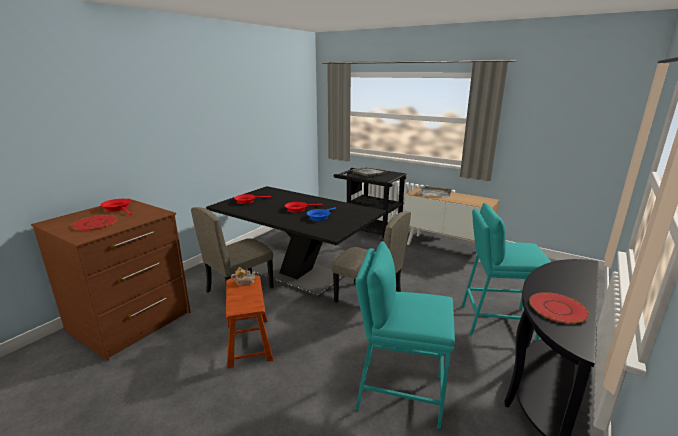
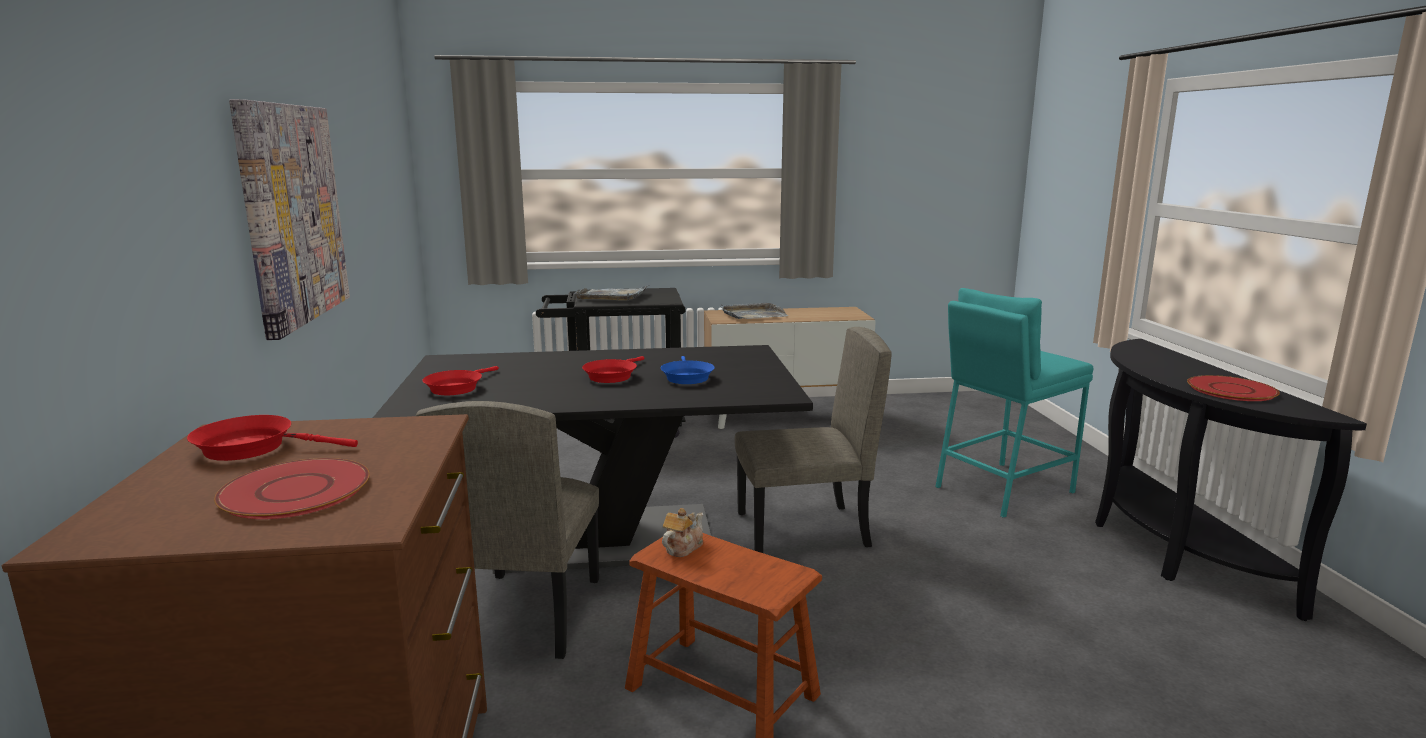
camera: 40 degrees left, 5 degrees down
(204, 132) = (291, 214): none -> picture
(400, 392) = (1057, 631): turquoise stool -> none

